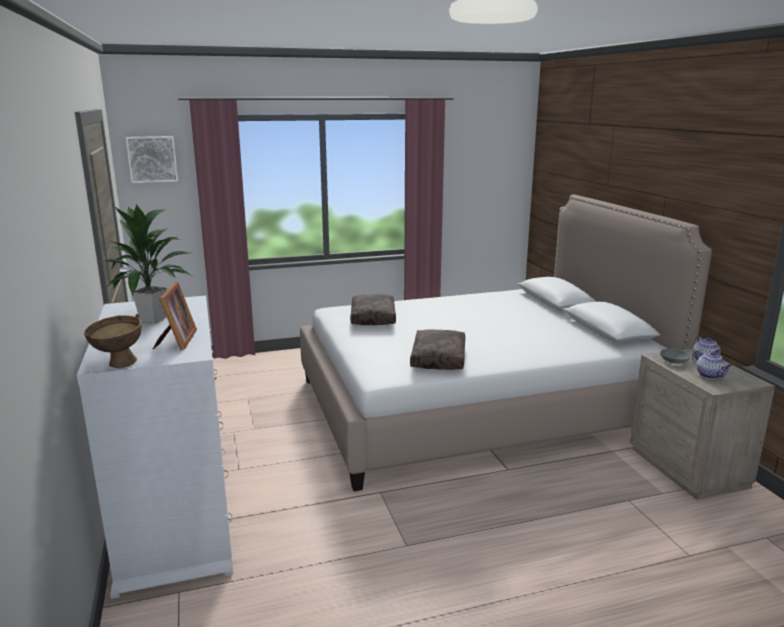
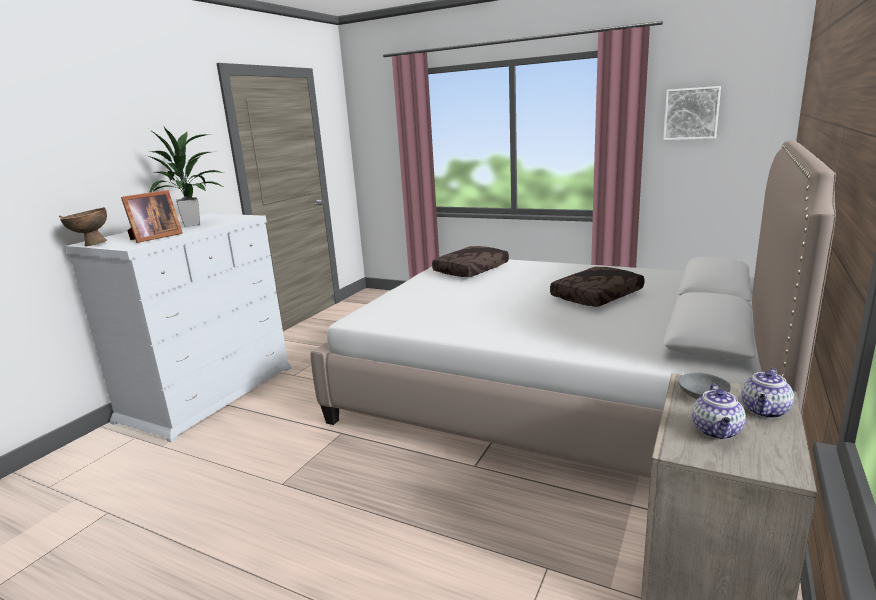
camera: 45 degrees right, 0 degrees up
(152, 159) = (372, 112): picture -> picture (691, 113)
(439, 358) = (441, 316): brown pillow -> brown pillow (597, 296)

